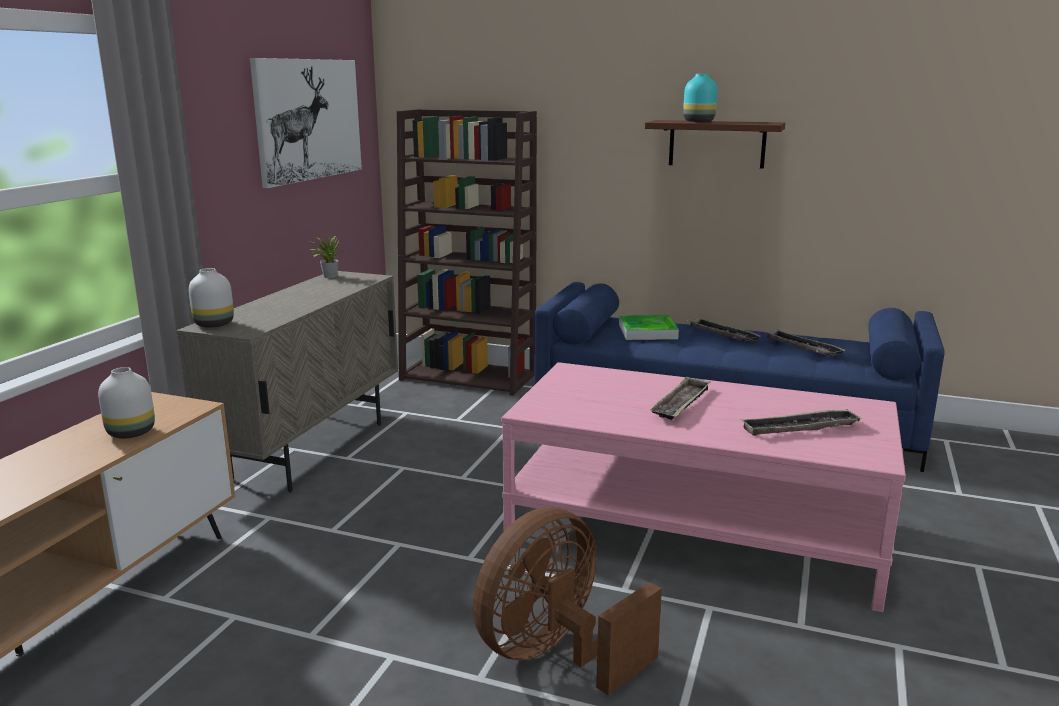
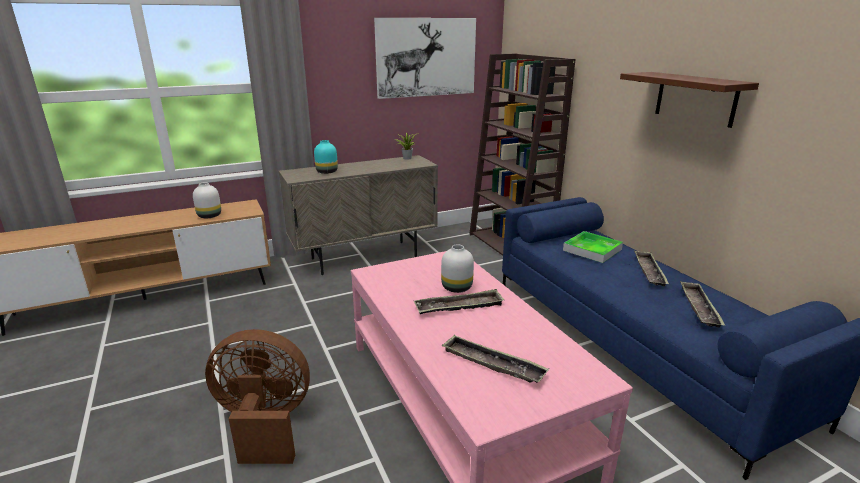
camera: 45 degrees right, 5 degrees up
(215, 324) = (296, 172): white vase -> white vase (457, 288)
(699, 121) = (669, 76): turquoise vase -> turquoise vase (326, 172)

